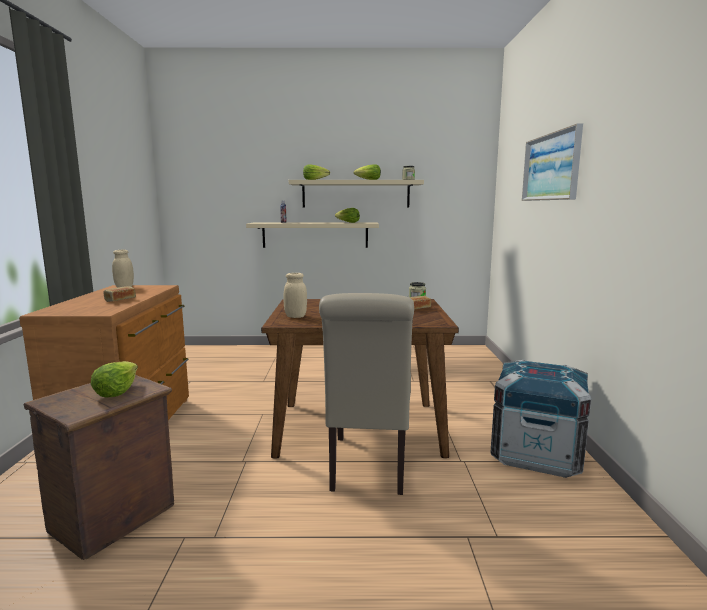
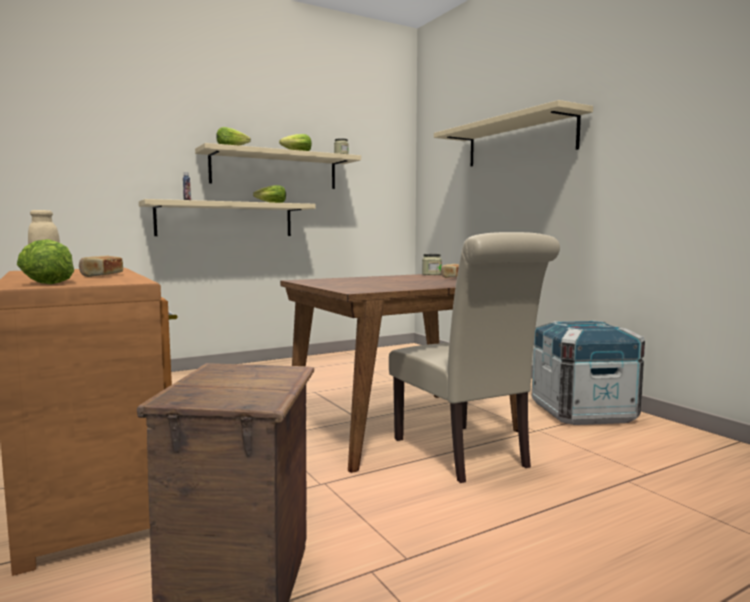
camera: 30 degrees left, 5 degrees down
(116, 391) = (254, 377): lettuce -> lettuce (49, 282)
(295, 316) = (354, 287): beige jar -> none
(550, 167) = (519, 141): picture -> beige shelf

